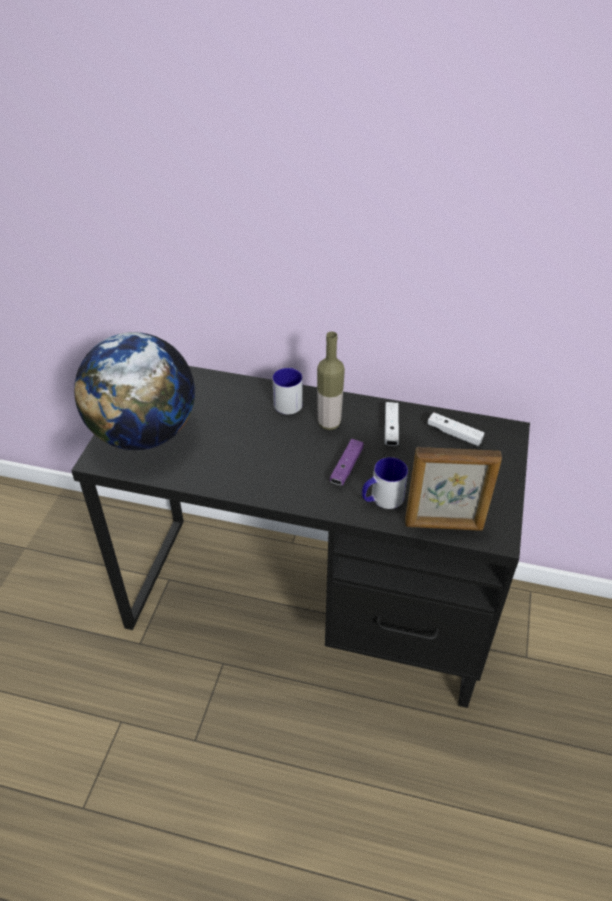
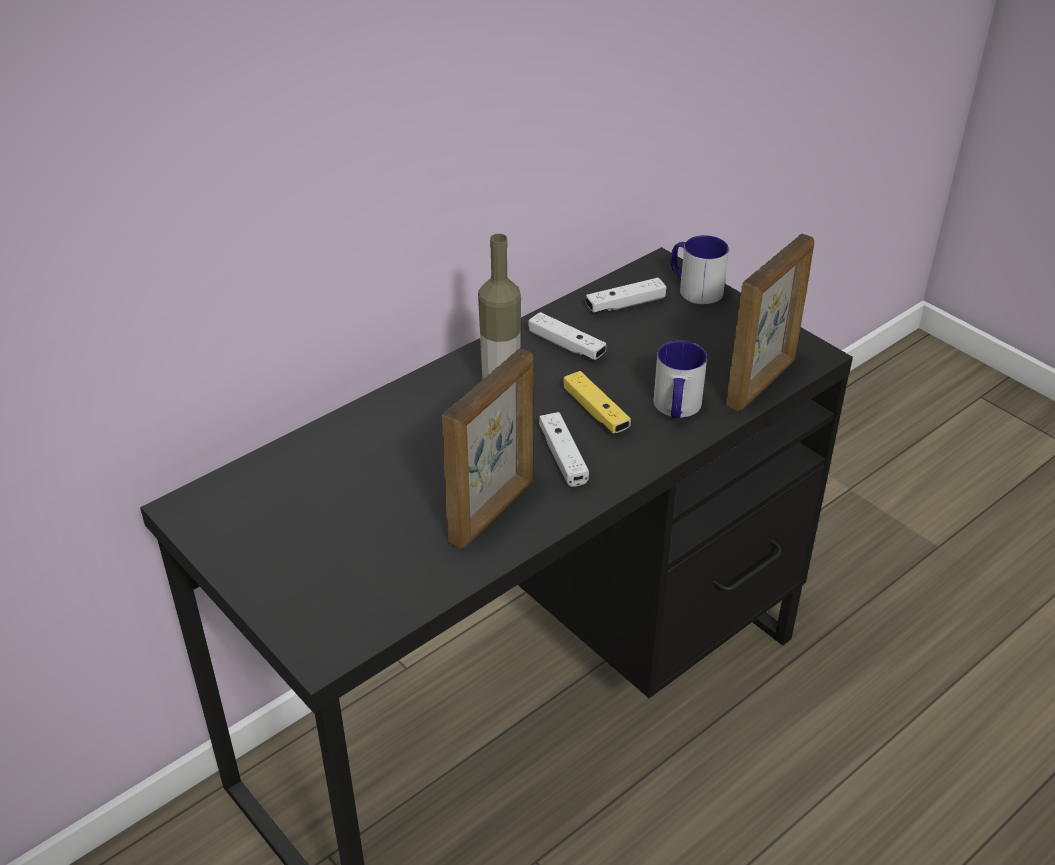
camera: 55 degrees left, 5 degrees down
(144, 433) = (322, 574): globe -> none
(233, 467) = (493, 512): none -> picture frame
(289, 400) = (417, 403): mug -> mug (694, 288)
(297, 472) = (563, 457): none -> white game controller
(346, 467) = (595, 411): purple game controller -> yellow game controller

